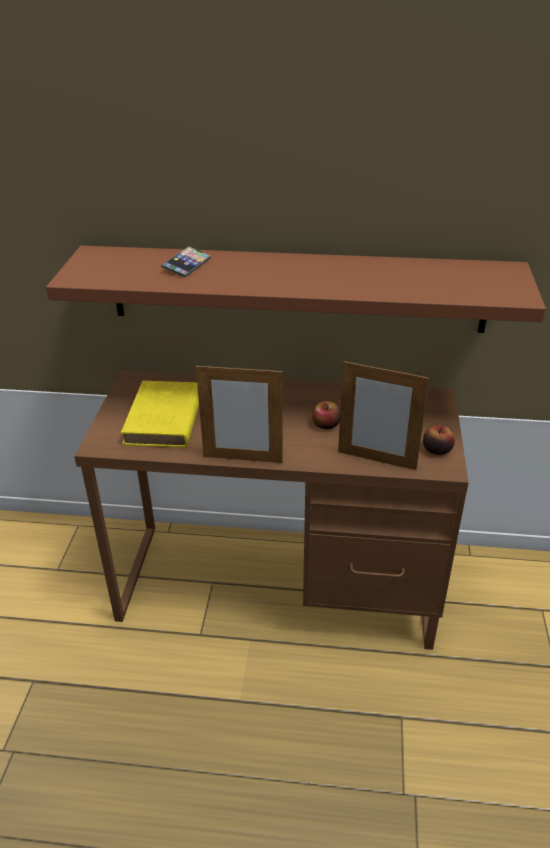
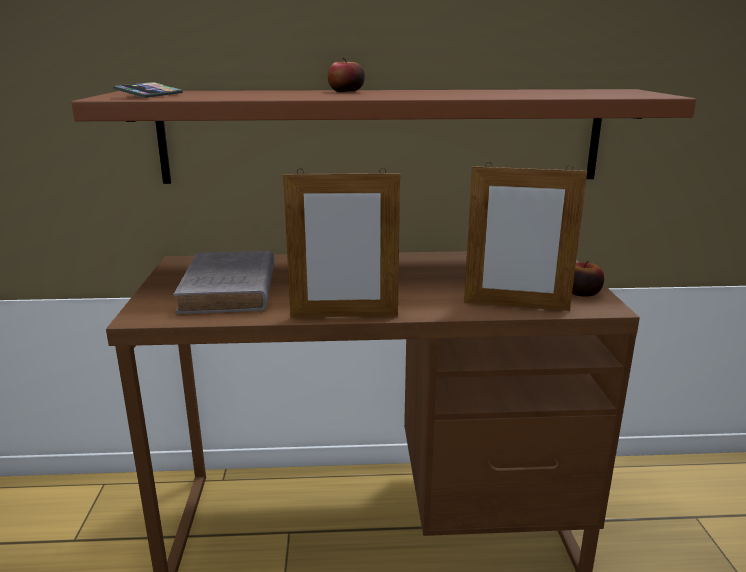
camera: 10 degrees left, 15 degrees down
(164, 420) = (229, 290): yellow book -> grey book
(187, 265) = (255, 93): phone -> phone (150, 95)
(326, 424) = (437, 282): apple -> apple (346, 91)

